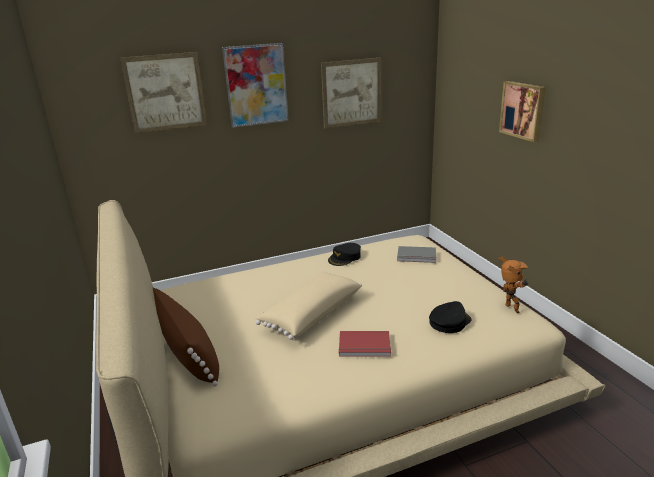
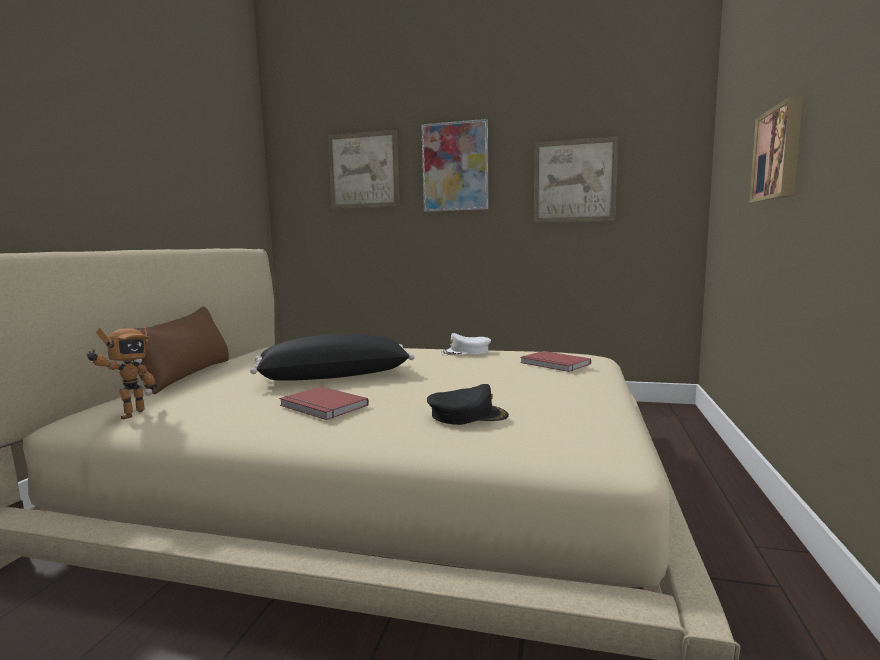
camera: 35 degrees right, 15 degrees down
(311, 314) = (334, 375): beige pillow -> black pillow
(345, 258) = (466, 352): black cap -> white cap
(416, 256) = (554, 364): grey book -> red book
(510, 309) = (591, 429): toy robot -> toy robot (129, 414)

